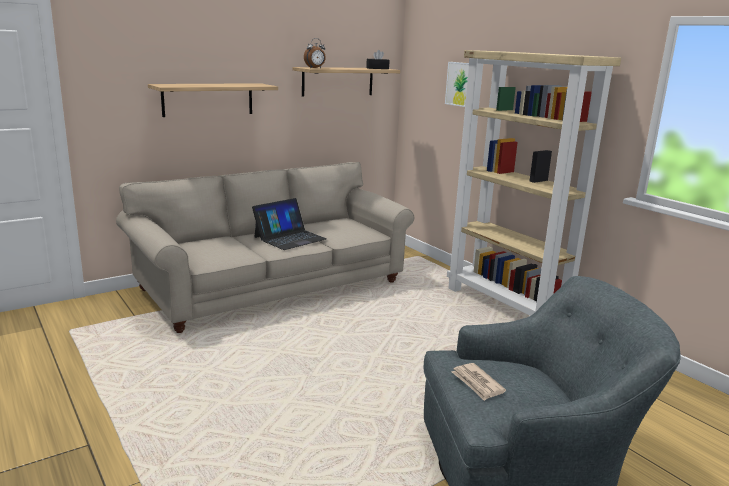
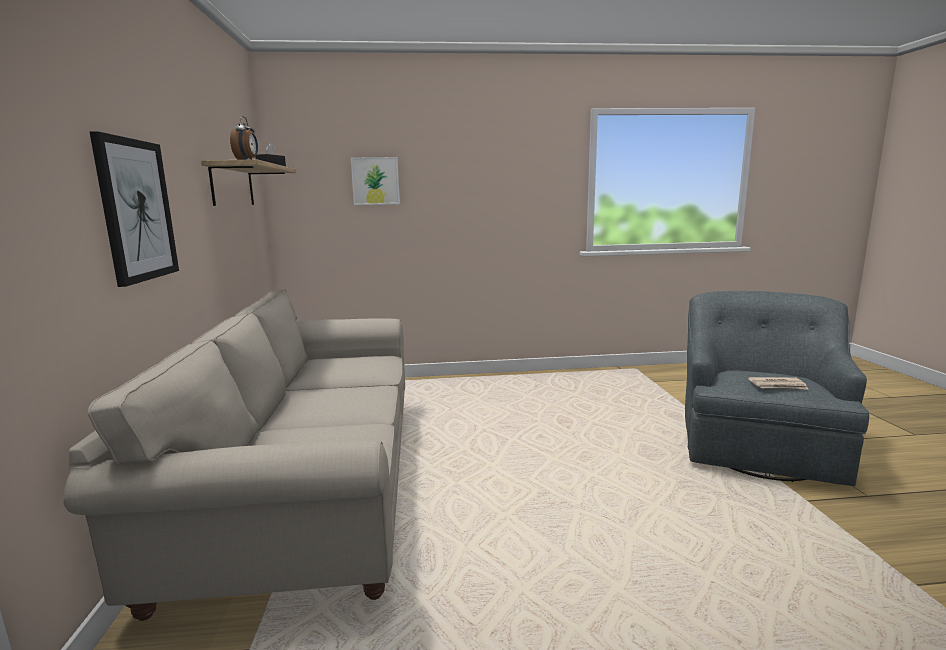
camera: 60 degrees left, 5 degrees down
(208, 99) = (136, 210): shelf -> picture
(290, 238) = (338, 395): laptop -> none
(507, 306) = (500, 381): beige bookcase -> none

